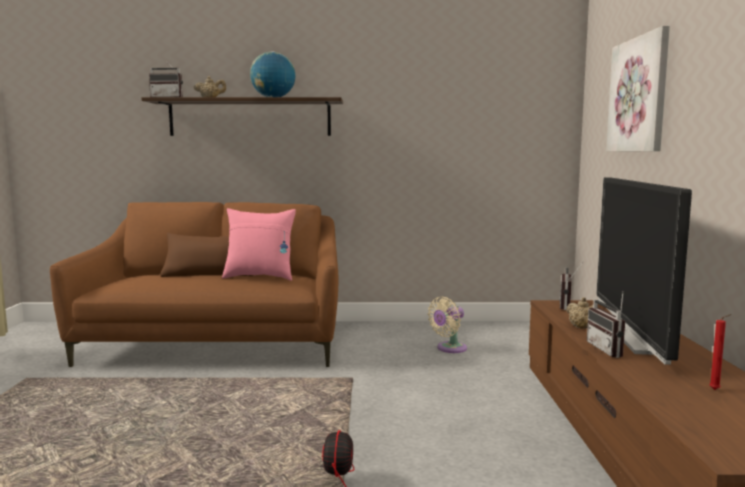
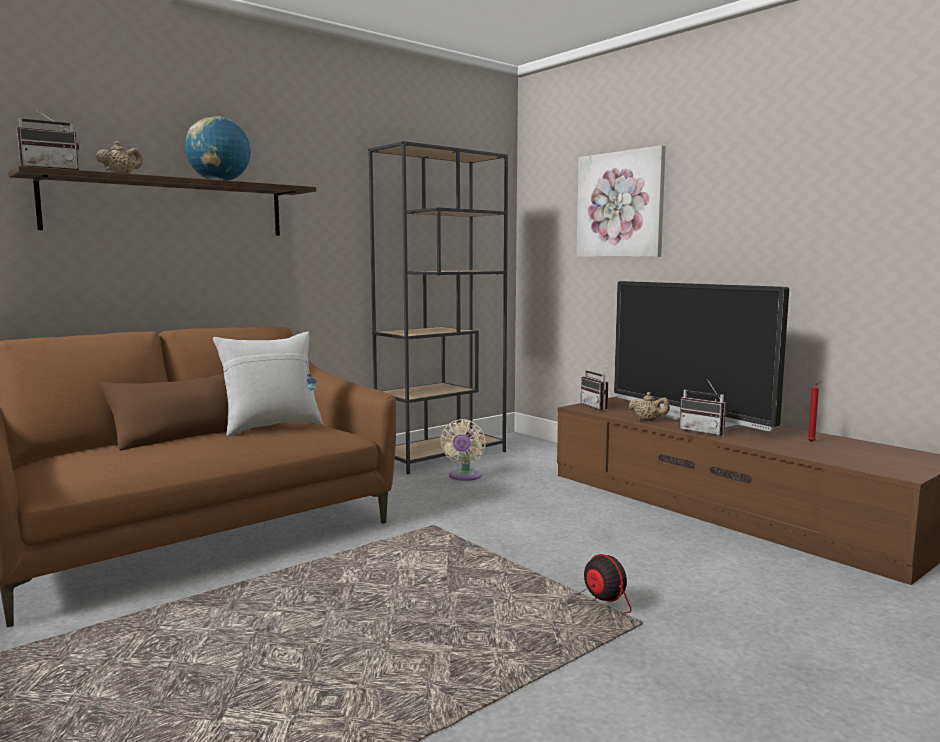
camera: 40 degrees left, 0 degrees up
(259, 277) = (271, 428): pink pillow -> grey pillow
(465, 329) = (442, 456): none -> bookcase

